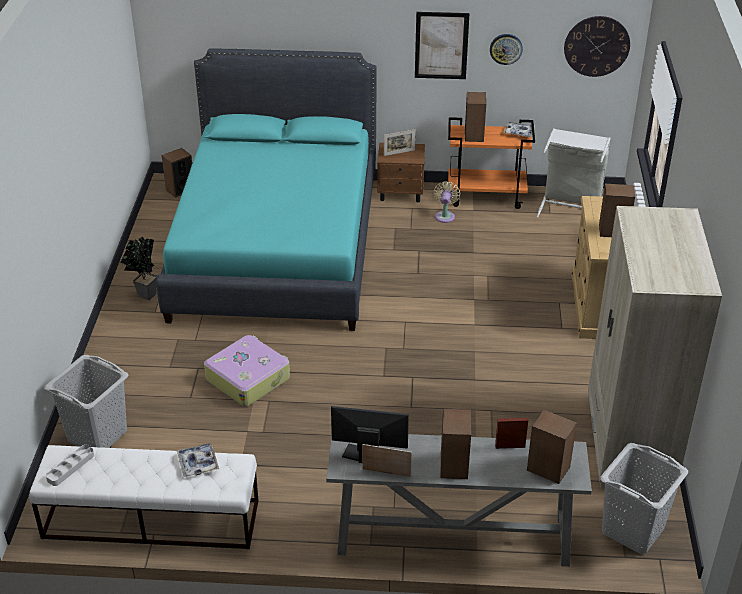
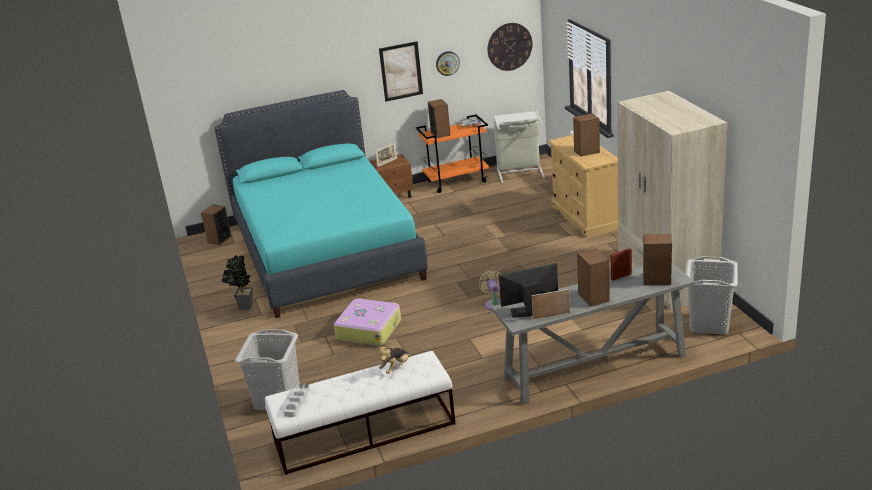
camera: 20 degrees left, 10 degrees down
(198, 463) = (395, 367): tray -> plush toy
(445, 215) = (436, 199): beige fan -> beige fan (494, 303)

